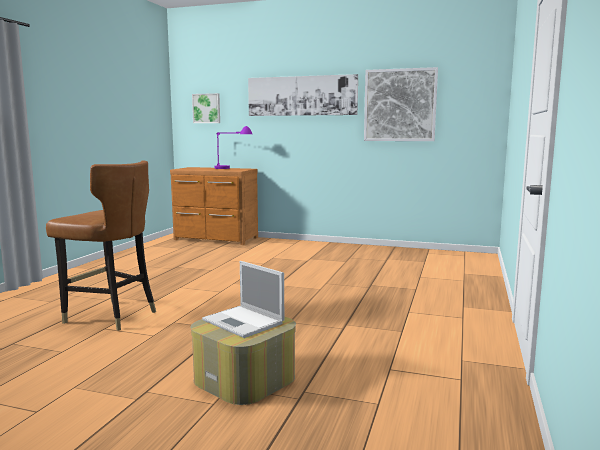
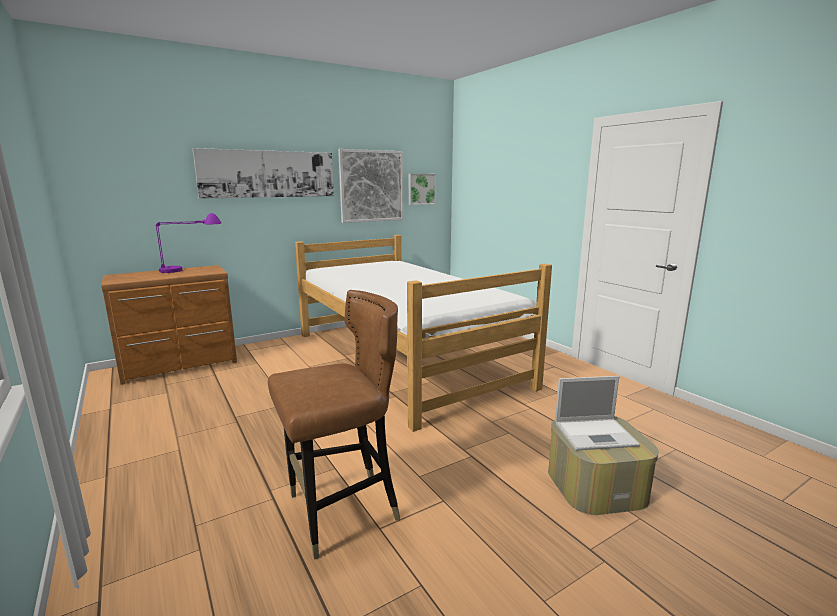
camera: 50 degrees left, 5 degrees up
(206, 108) = (124, 188): picture -> picture (421, 189)
(345, 272) = (404, 358): none -> bed

